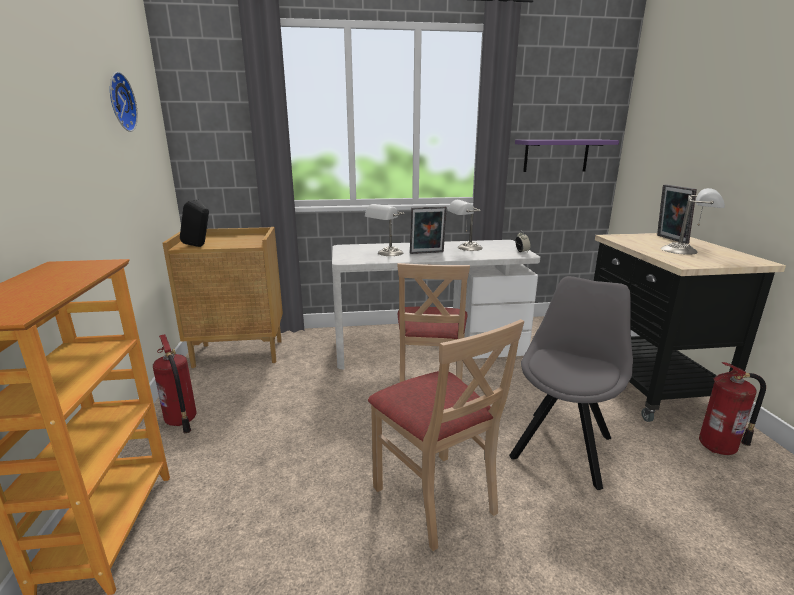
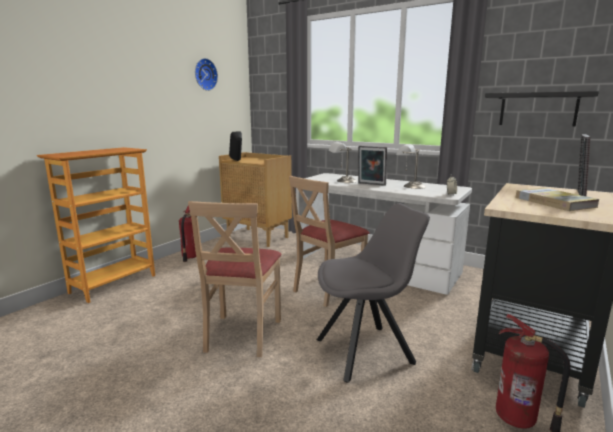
camera: 40 degrees right, 5 degrees down
(556, 155) = (538, 109): purple shelf -> black shelf
(686, 251) = (554, 202): white table lamp -> book

